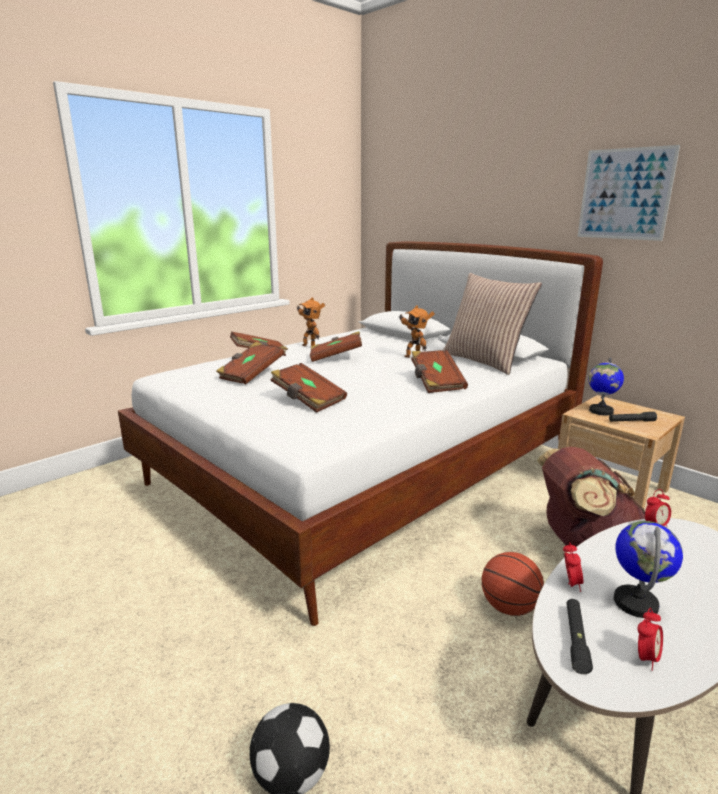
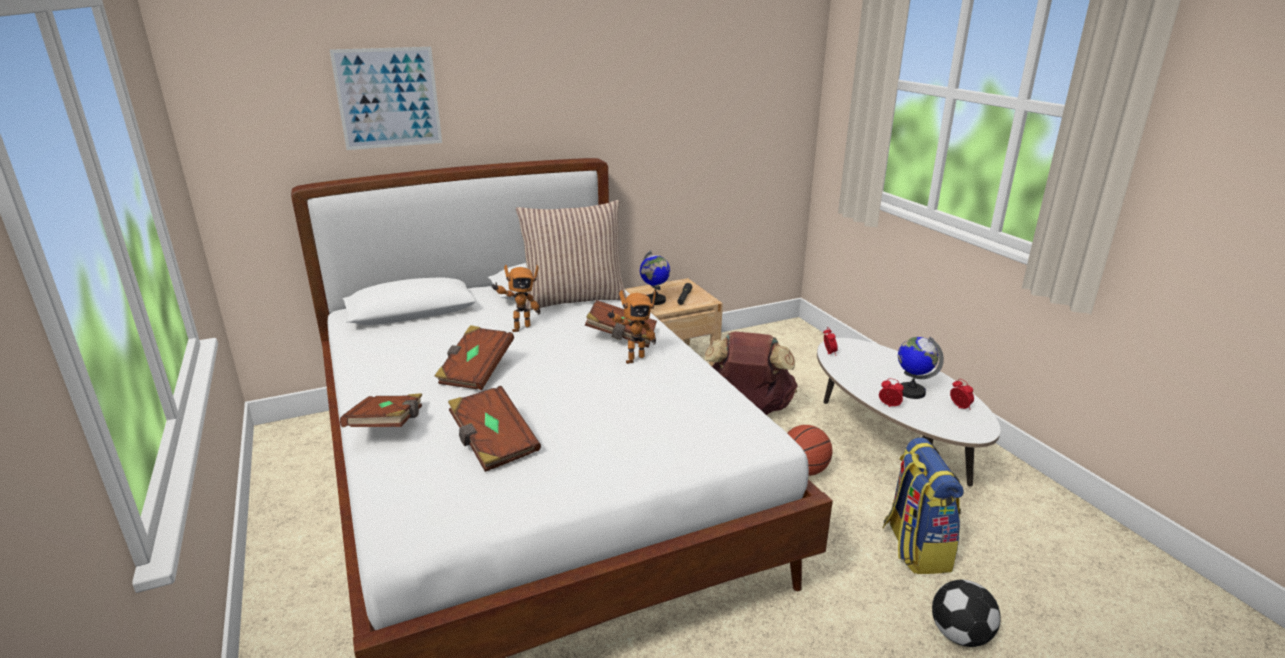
camera: 70 degrees left, 5 degrees up
(308, 400) = (625, 416): brown book -> none
(310, 345) = (386, 381): toy robot -> toy robot (633, 358)
(432, 724) = (915, 547): none -> backpack
(576, 639) = (944, 423): black flashlight -> none
(624, 194) = (605, 95): picture -> picture (388, 98)

